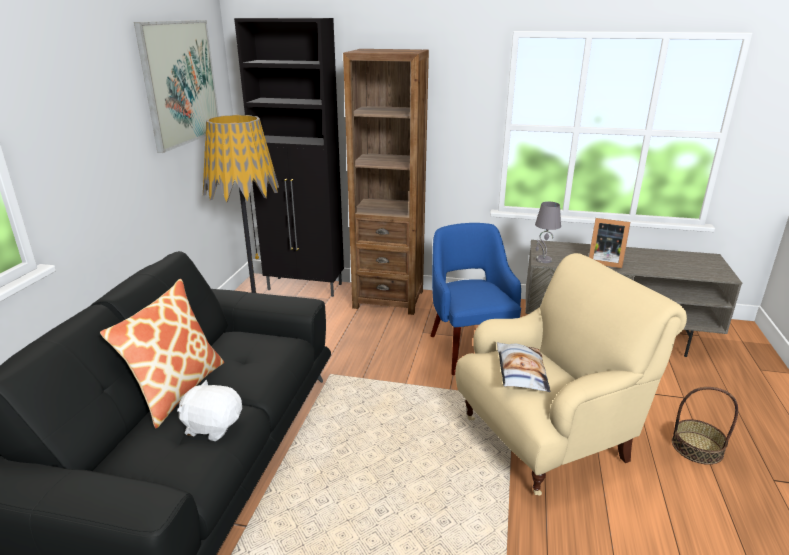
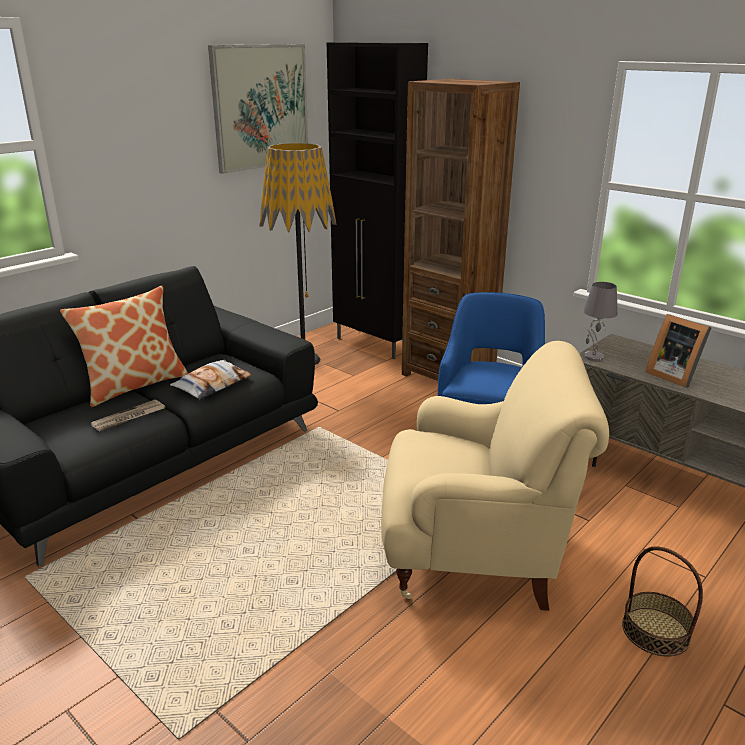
camera: 30 degrees right, 0 degrees up
(213, 426) = (128, 418): white plush toy -> newspaper
(520, 372) = (427, 455): pillow -> pillow (212, 385)

